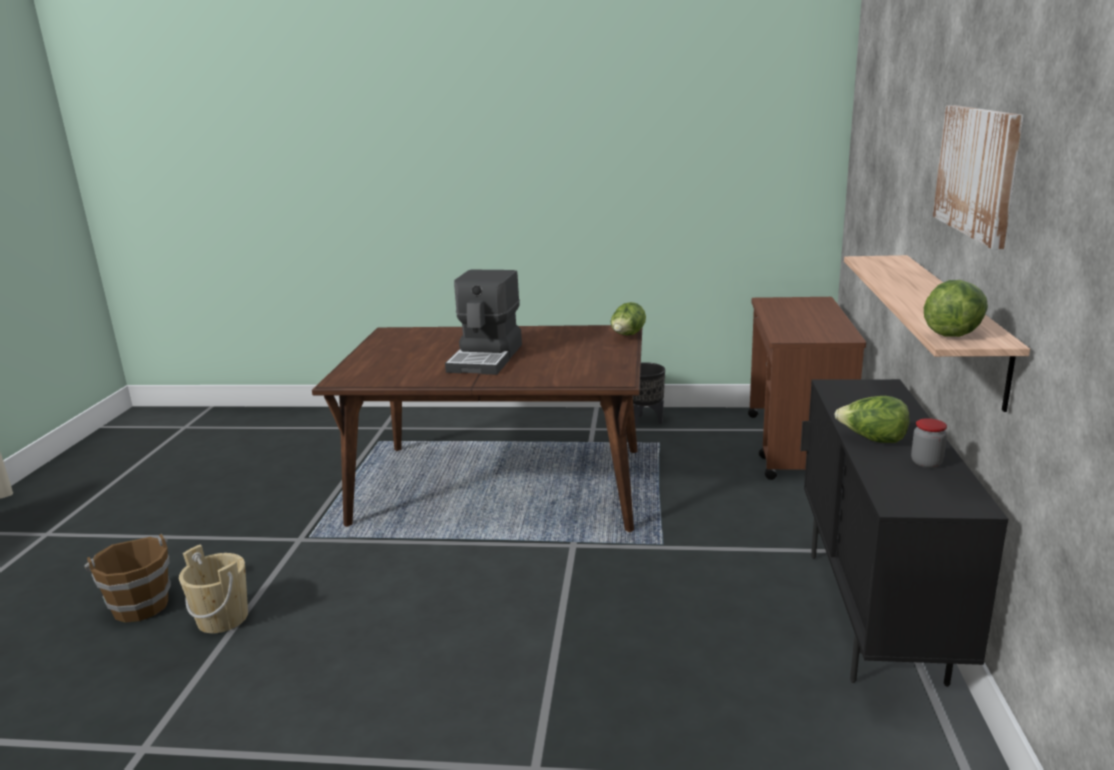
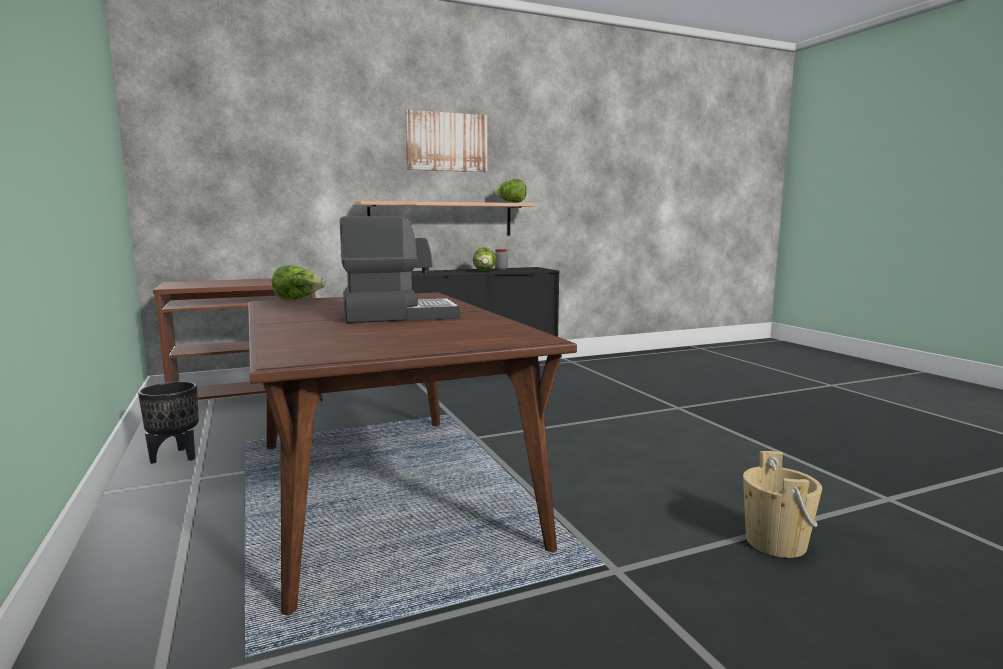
camera: 120 degrees left, 10 degrees down
(140, 605) = (870, 616): brown bucket -> none

